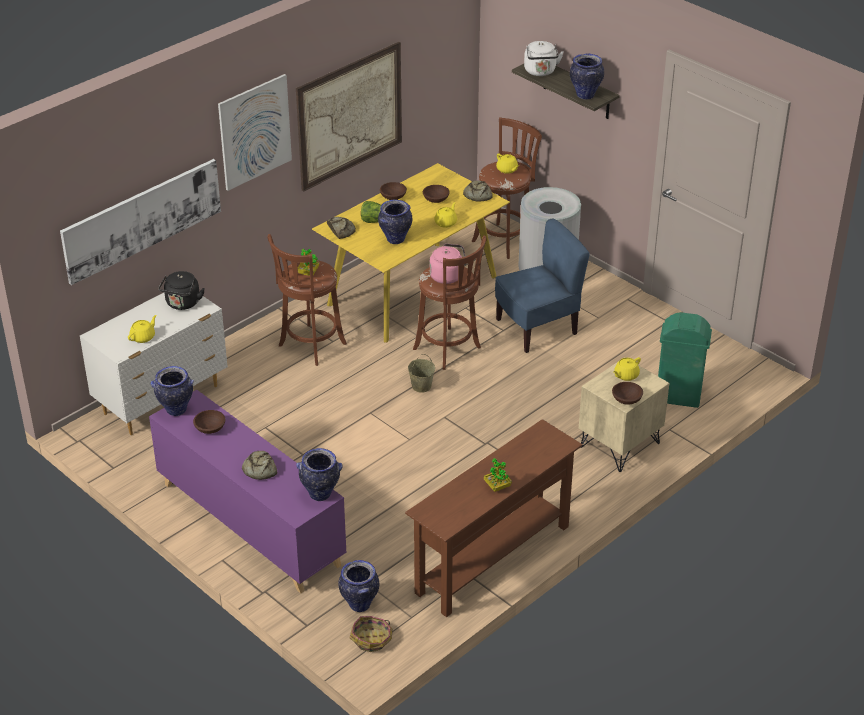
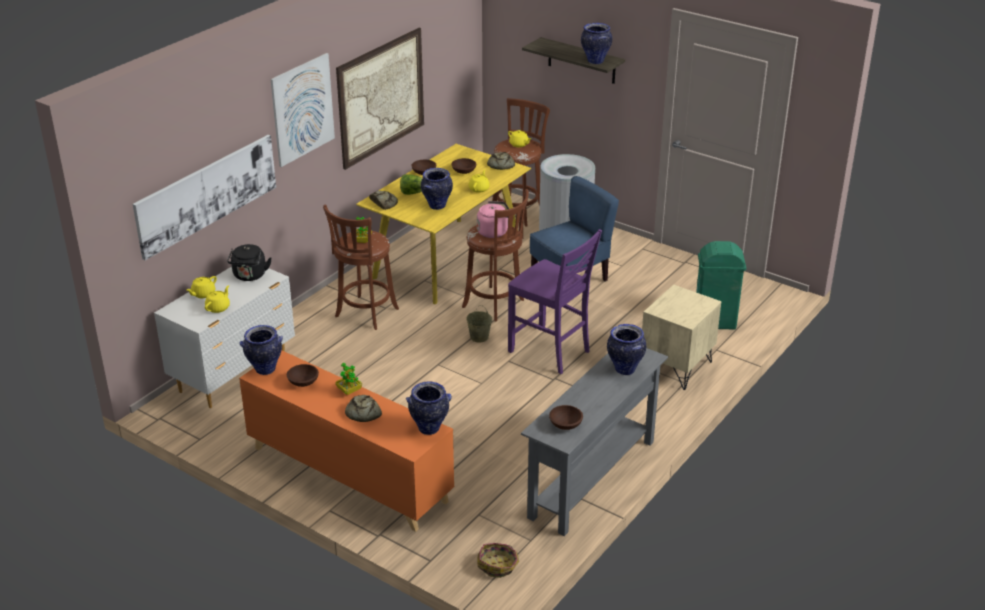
camera: 10 degrees left, 5 degrees down
(249, 524) = (348, 474): purple cabinet -> orange cabinet
(359, 604) = (476, 535): vase -> vase (624, 369)
(491, 412) = (550, 352): none -> purple chair
(493, 559) = (593, 479): brown console table -> grey console table
(497, 486) = (601, 400): potted plant -> potted plant (349, 391)
(540, 72) = (548, 47): white kettle -> none
(626, 375) = (680, 299): yellow teapot -> yellow teapot (203, 294)
(627, 400) = (689, 318): brown bowl -> brown bowl (566, 425)

